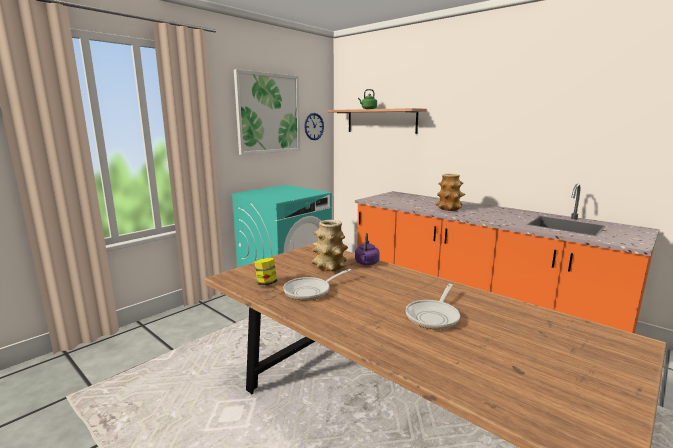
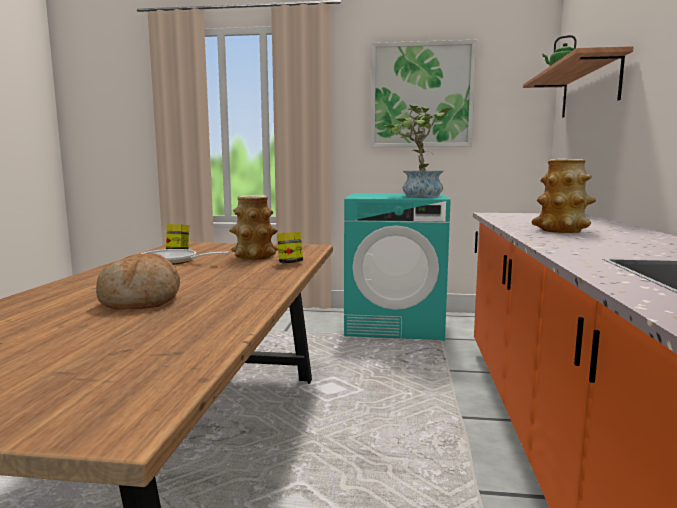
camera: 55 degrees right, 5 degrees down
(302, 192) = (417, 196): none -> potted plant
(314, 126) = (507, 112): wall clock -> none
(366, 263) = (290, 263): purple kettle -> jar
(434, 316) = (142, 300): frying pan -> bread

